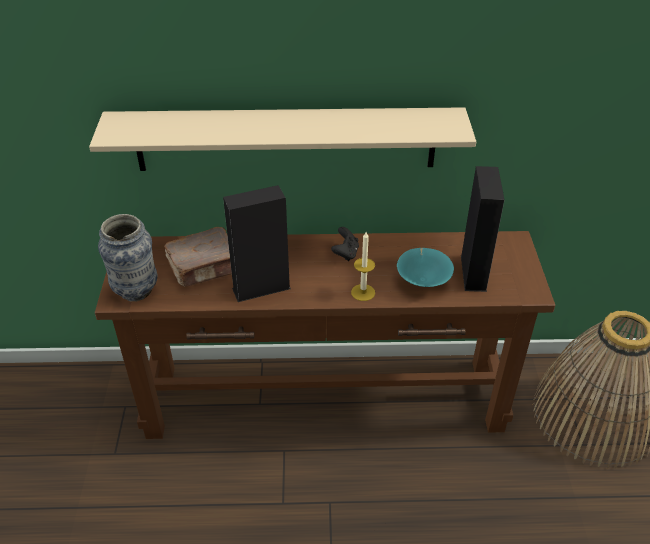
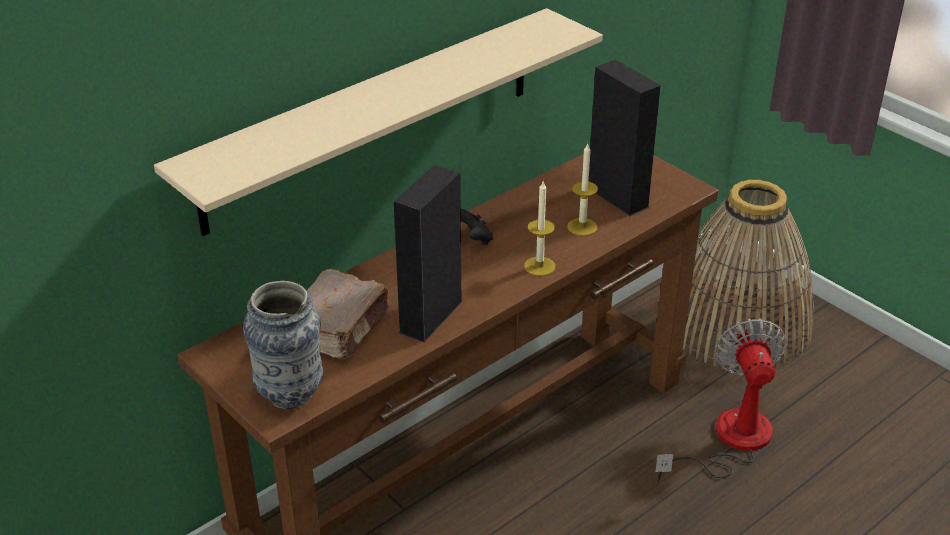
camera: 40 degrees left, 5 degrees down
(423, 281) = (582, 227): turquoise bowl -> candle
(498, 493) = (729, 441): none -> fan

